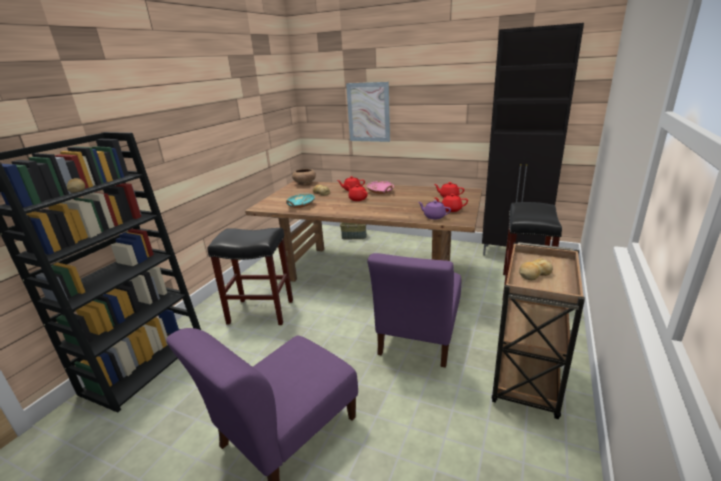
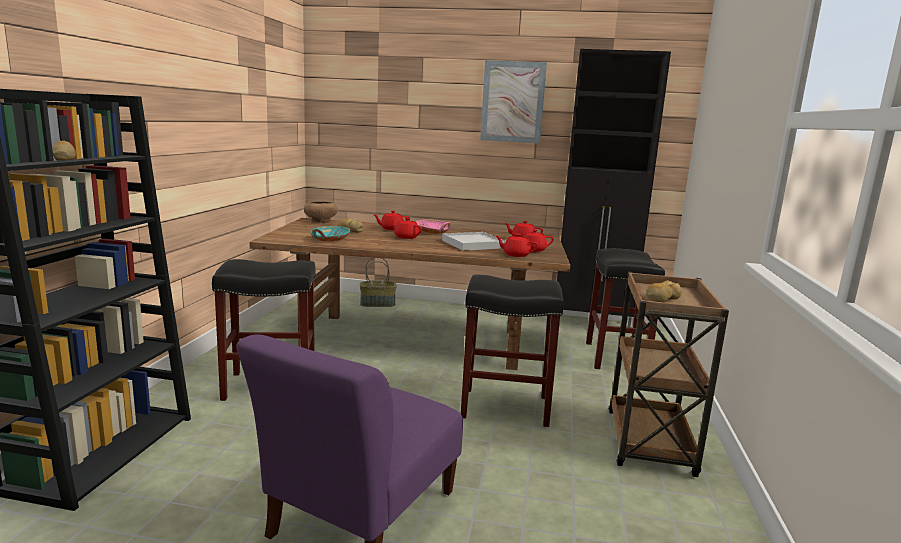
camera: 15 degrees left, 10 degrees down
(368, 112) = (408, 137): picture -> picture (512, 102)
(405, 205) = (473, 244): none -> white tray
(418, 337) = (503, 407): purple chair -> black stool
(434, 216) = (515, 255): purple teapot -> red teapot

